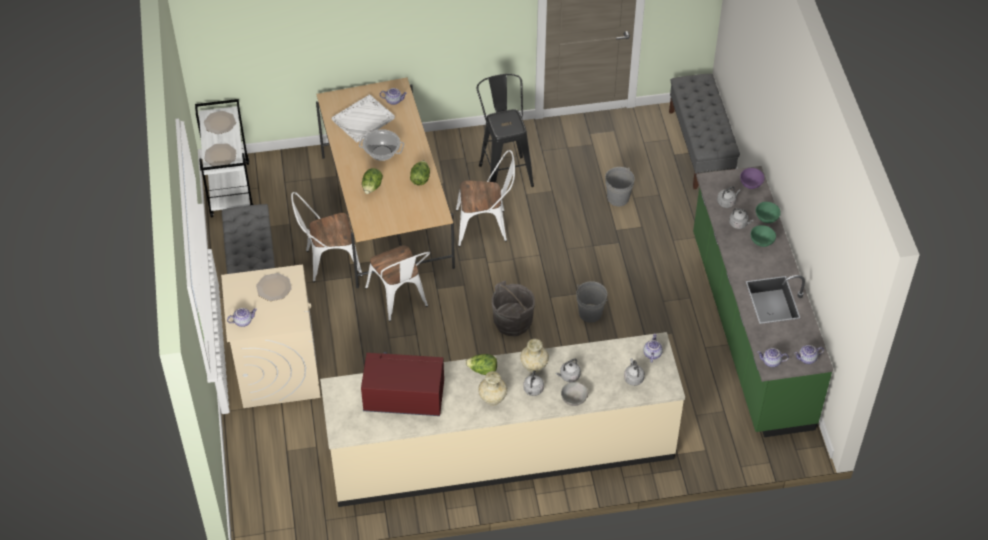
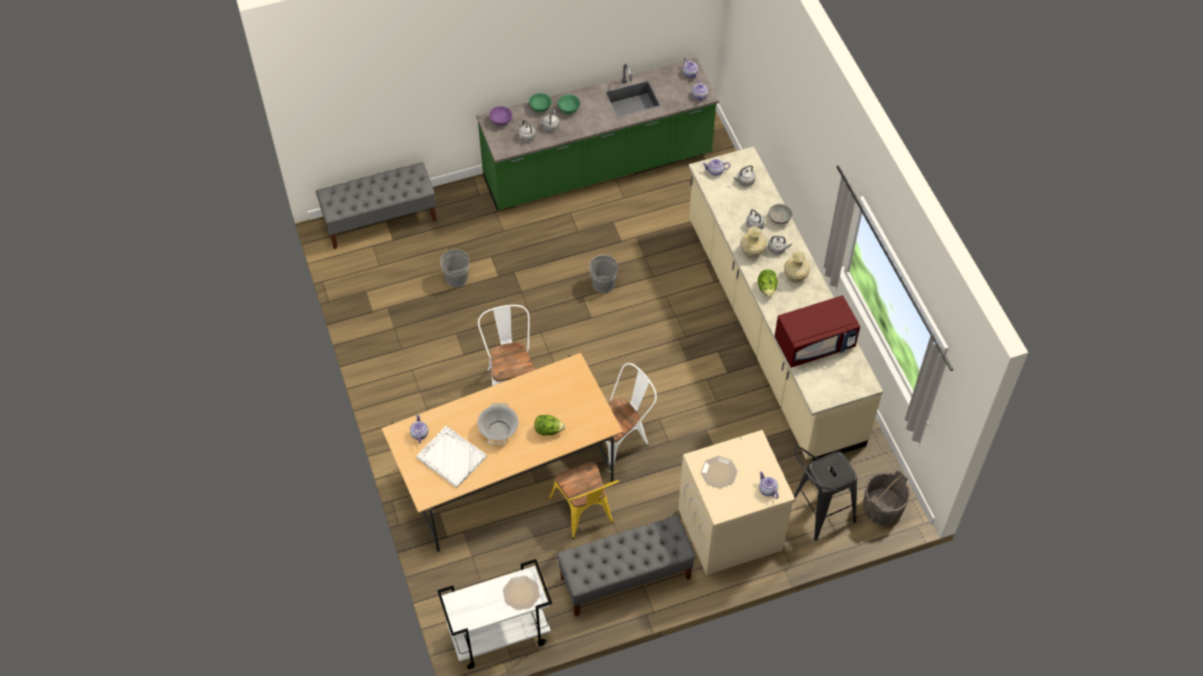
camera: 100 degrees left, 5 degrees up
(220, 123) = (471, 606): plate -> none
(328, 262) = (585, 514): white chair -> yellow chair
(403, 398) = (814, 343): red microwave -> red microwave turned 105 degrees counterclockwise
(420, 178) = (528, 389): lettuce -> none
(504, 171) = (434, 377): black stool -> black stool (816, 513)
(512, 322) = (627, 343): grey bucket -> grey bucket (882, 509)

